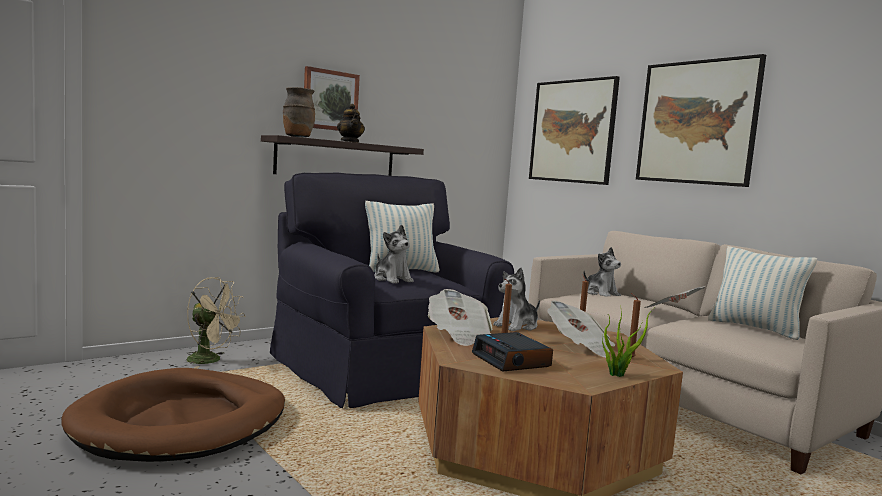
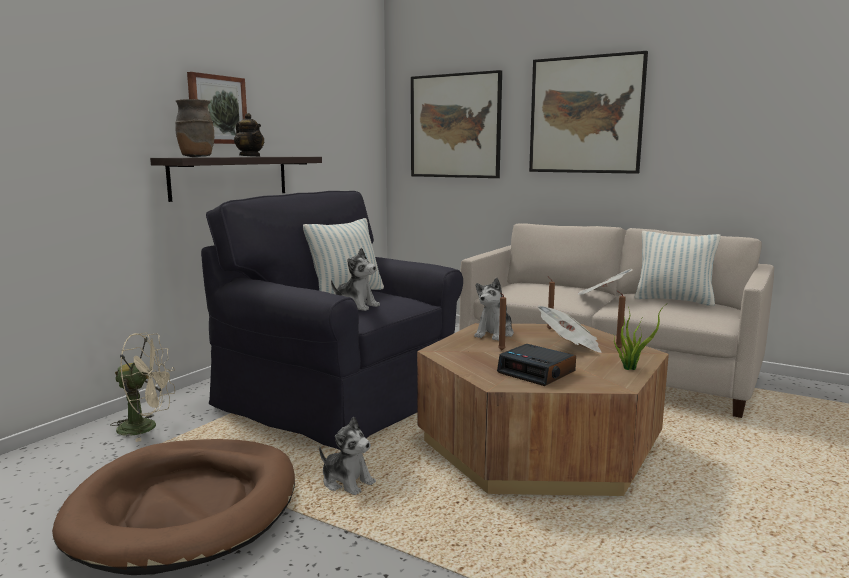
camera: 20 degrees left, 5 degrees up
(459, 335) = (461, 355): newspaper -> none
(600, 293) = (522, 285): plush toy -> plush toy (347, 482)

